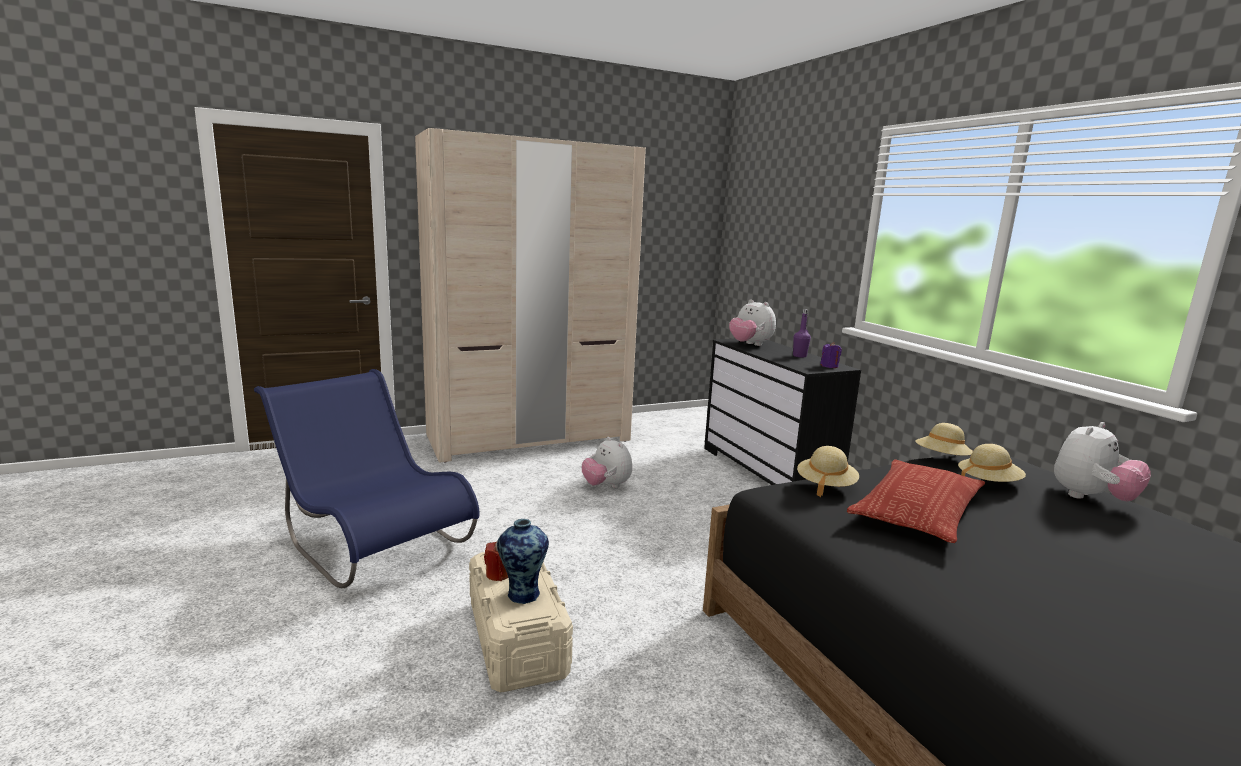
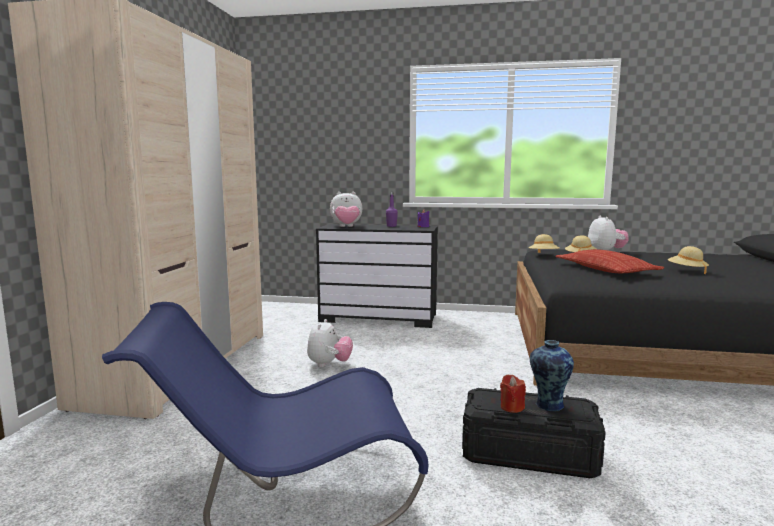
camera: 55 degrees left, 5 degrees down
(517, 638) = (528, 454): beige storage box -> black storage box
(606, 486) = (329, 364): plush toy -> plush toy turned 75 degrees counterclockwise
(825, 486) = (566, 273): beige hat -> beige hat (686, 271)

